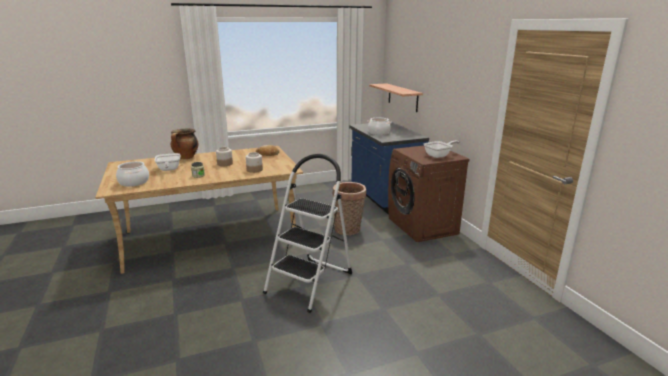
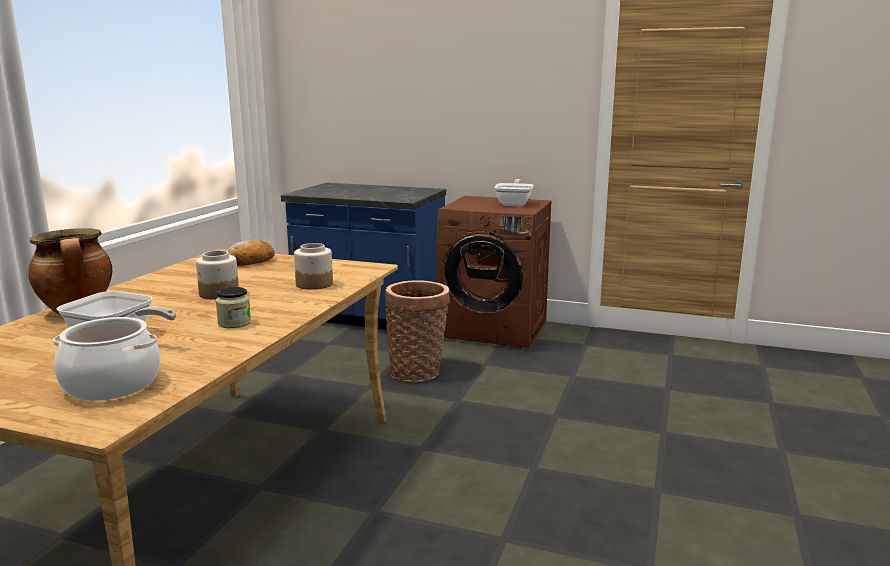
camera: 50 degrees left, 5 degrees down
(311, 282) = (530, 455): step ladder -> none
(379, 133) = (366, 195): cooking pot -> none
(403, 97) = (351, 134): shelf -> none

